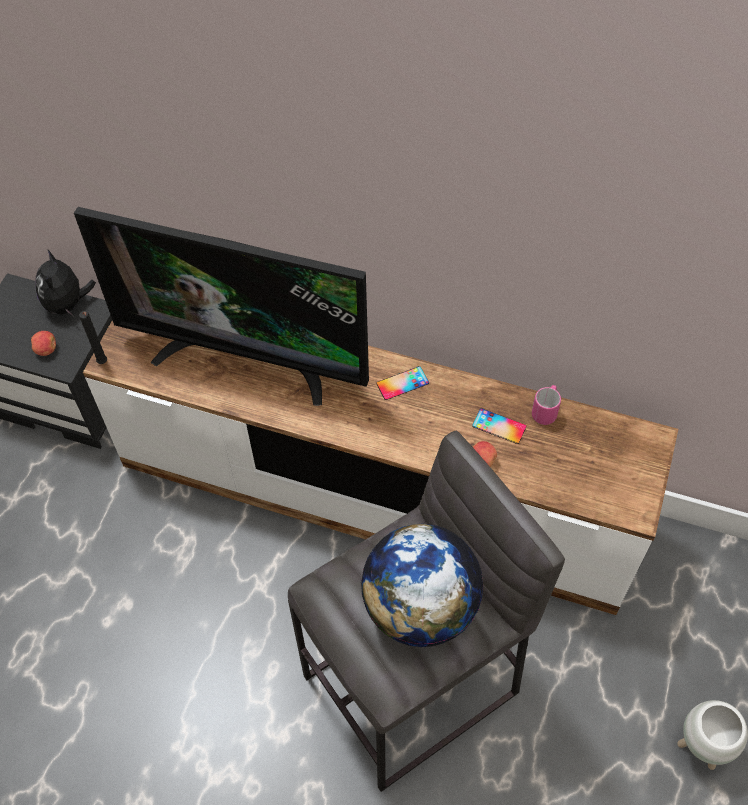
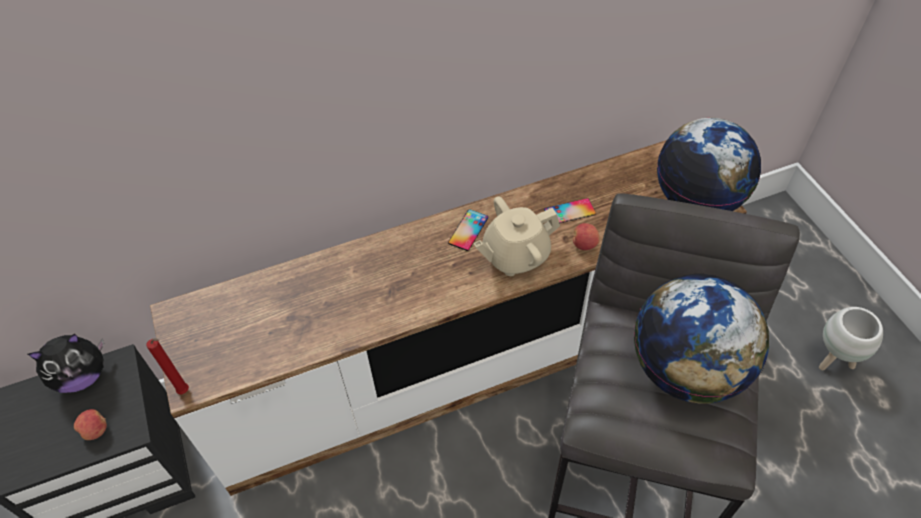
camera: 40 degrees left, 5 degrees down
(68, 304) = (82, 376): plush toy -> plush toy turned 75 degrees counterclockwise
(103, 363) = (185, 391): black candle -> red candle
(246, 358) = (320, 296): television -> none
(417, 430) = (515, 256): none -> beige teapot
(545, 411) = (589, 180): pink mug -> none
(620, 495) = (697, 200): none -> globe

